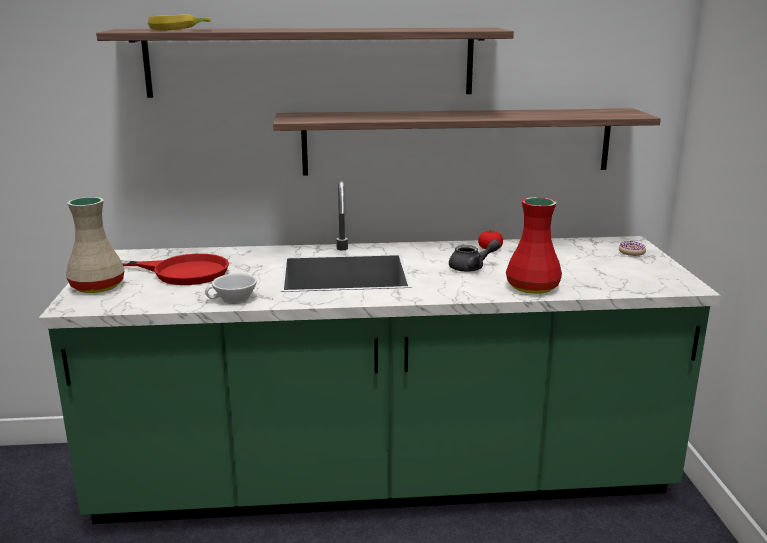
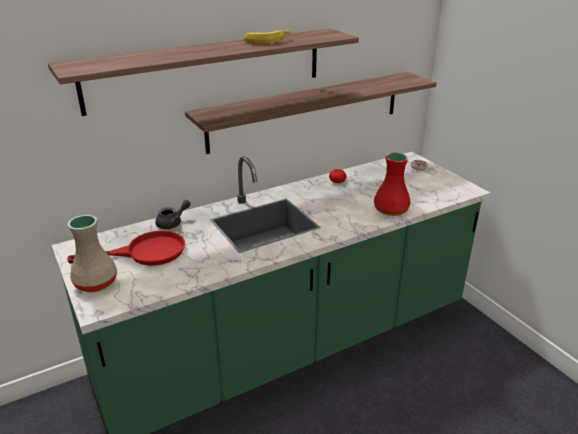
camera: 25 degrees left, 10 degrees up
(177, 30) = (117, 63): banana -> banana (266, 41)
(234, 300) = (215, 269): white cup -> none
(471, 268) = (341, 201): grey teapot -> grey teapot (173, 223)

